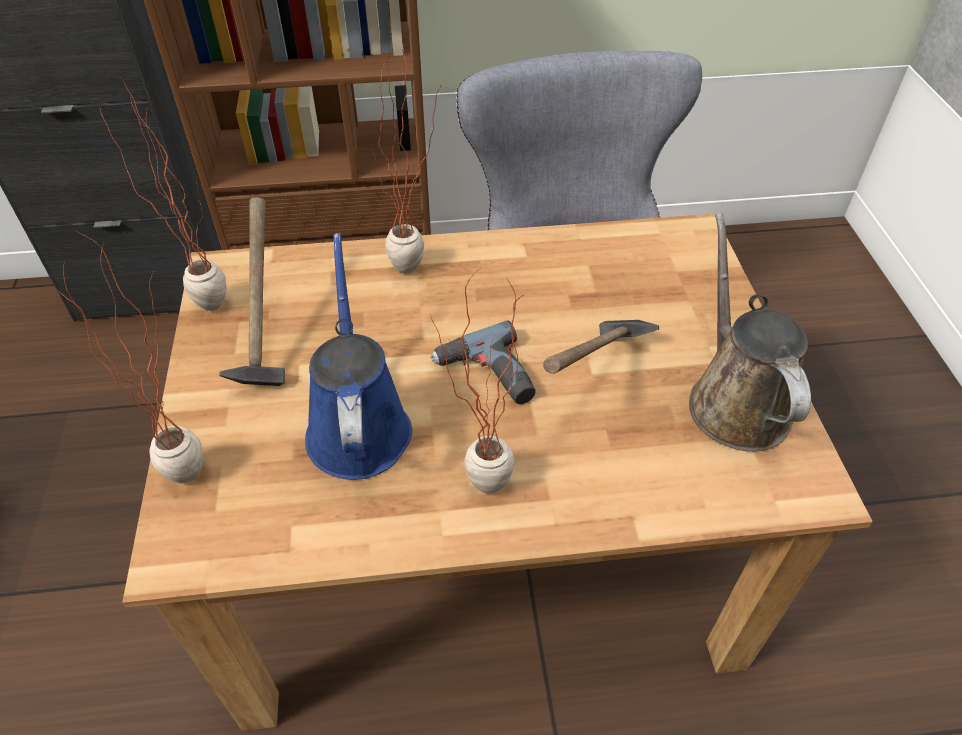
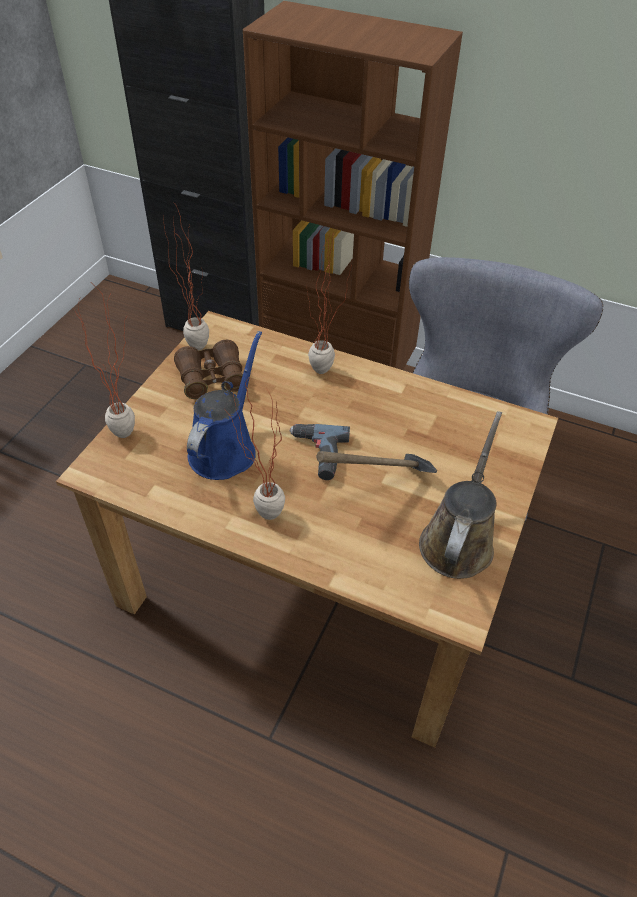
camera: 30 degrees right, 0 degrees up
(265, 339) = (211, 379): hammer -> brown binoculars

